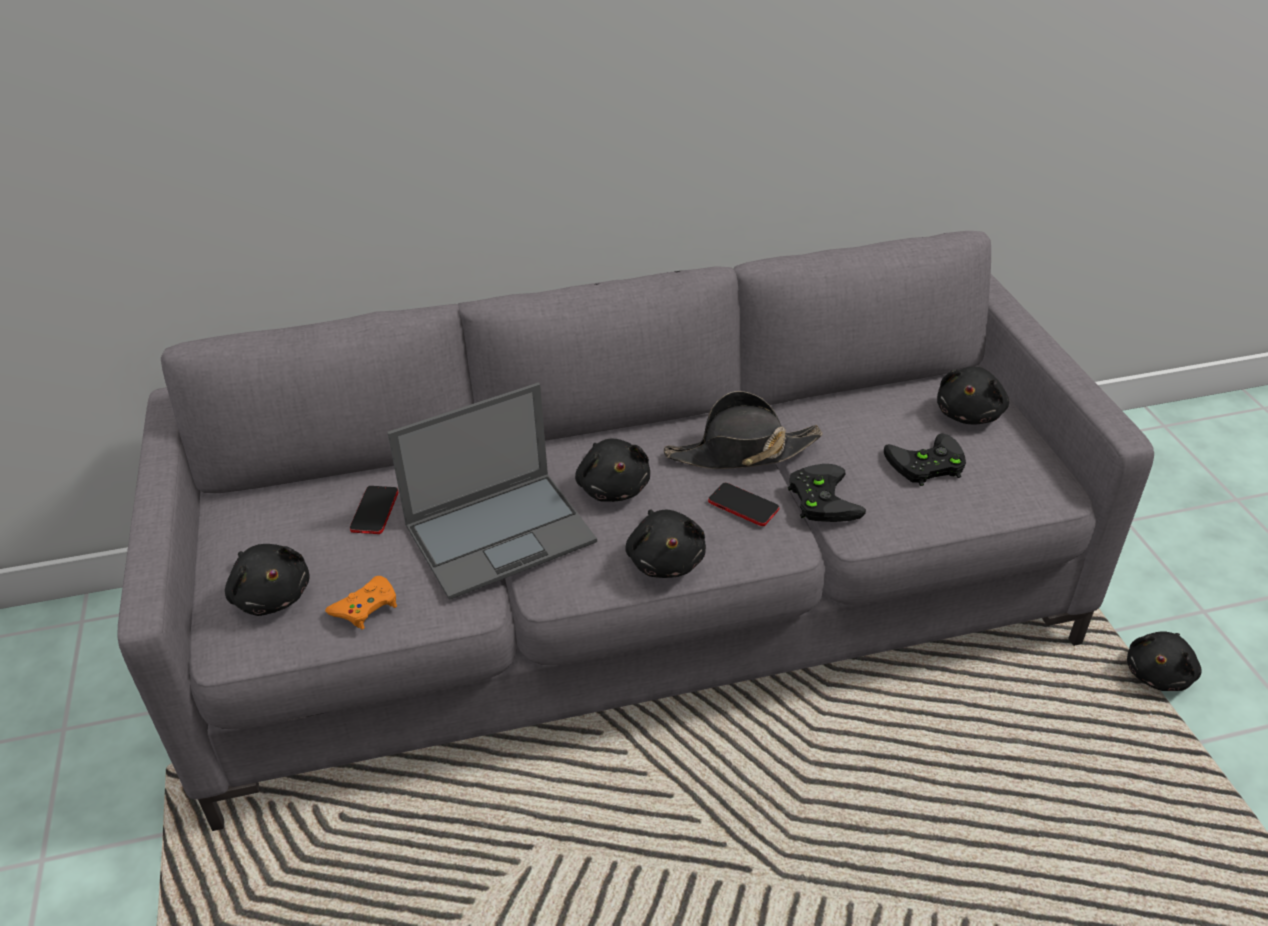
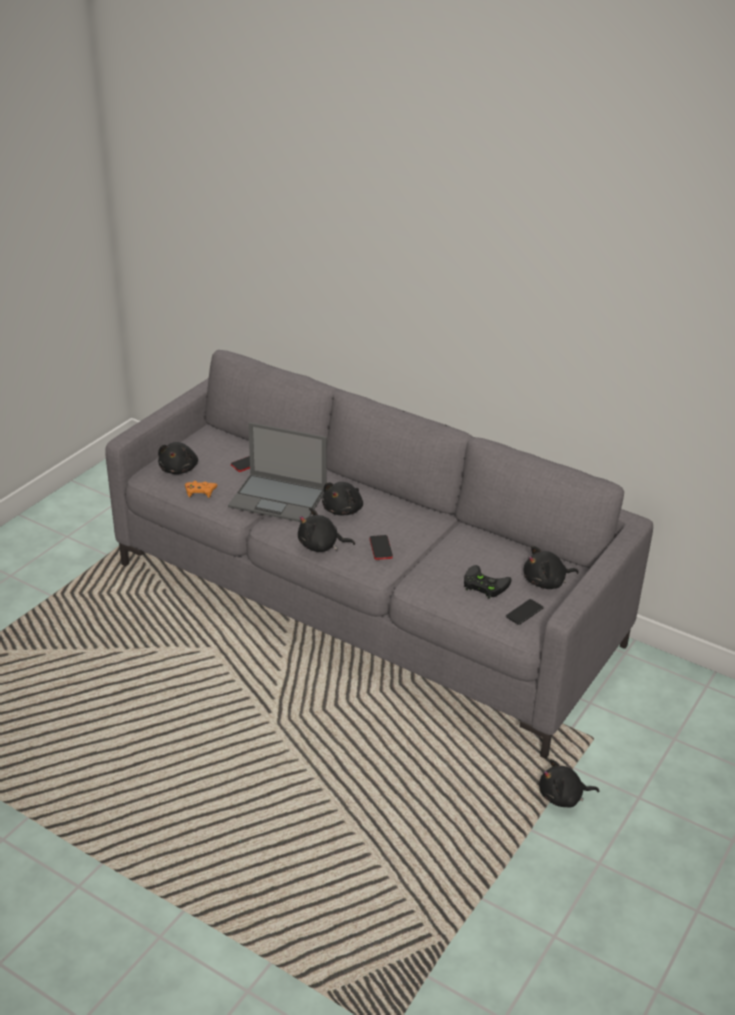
camera: 45 degrees right, 5 degrees down
(665, 560) = (321, 546): black plush toy -> black plush toy turned 60 degrees clockwise
(742, 452) = (415, 530): black hat -> none
(820, 497) = (417, 566): black game controller -> none
(1016, 466) = (524, 612): none -> phone

